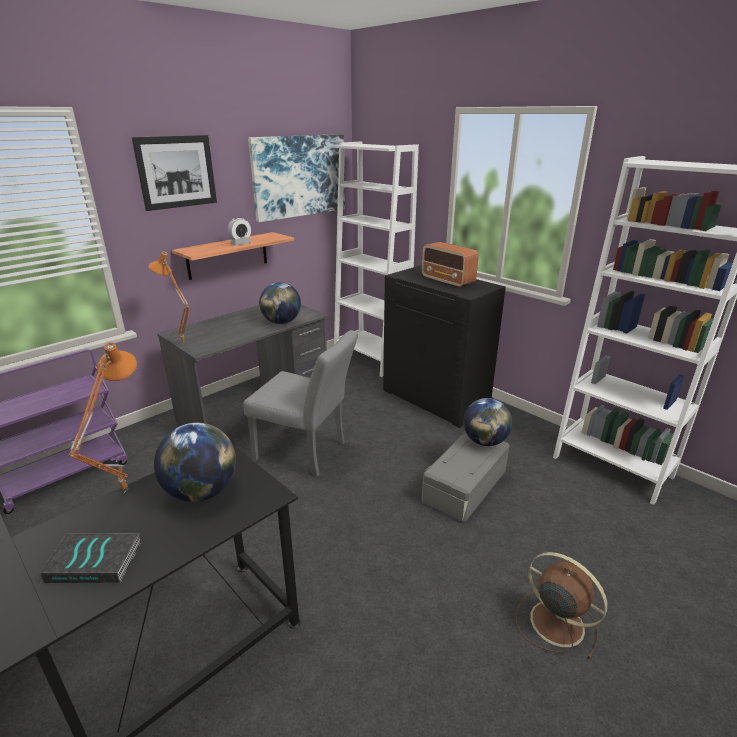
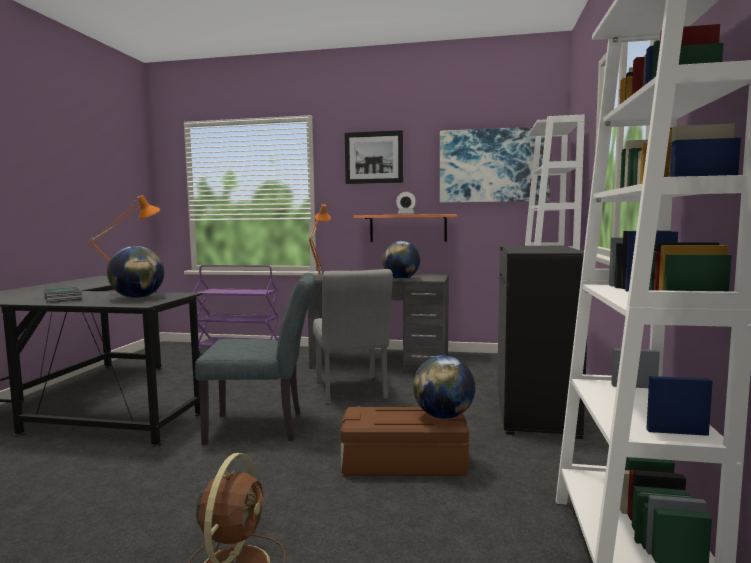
camera: 55 degrees right, 20 degrees down
(329, 532) = (264, 427): none -> grey chair
(448, 281) = (541, 249): radio -> none
(465, 487) = (403, 463): grey storage box -> brown storage box

